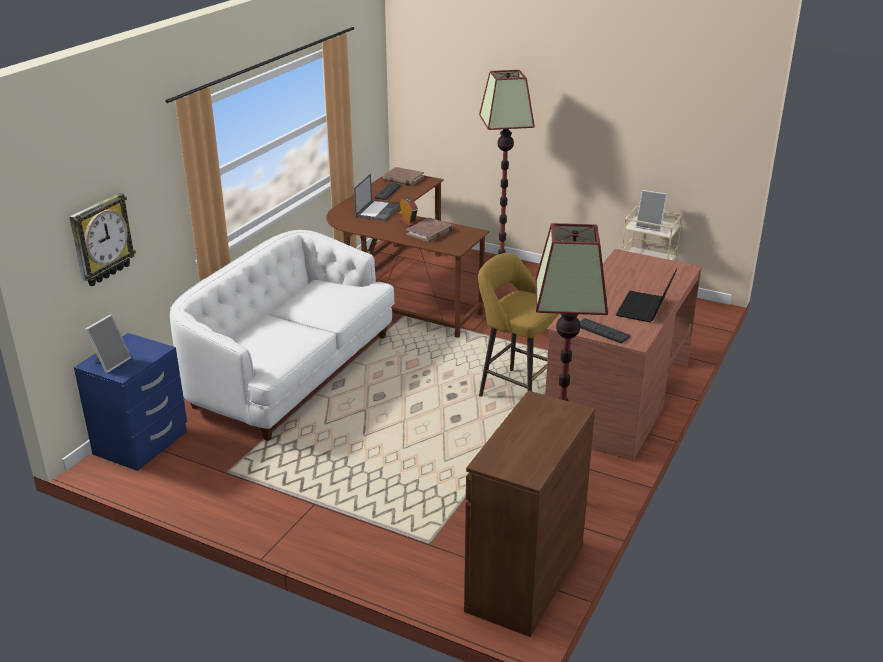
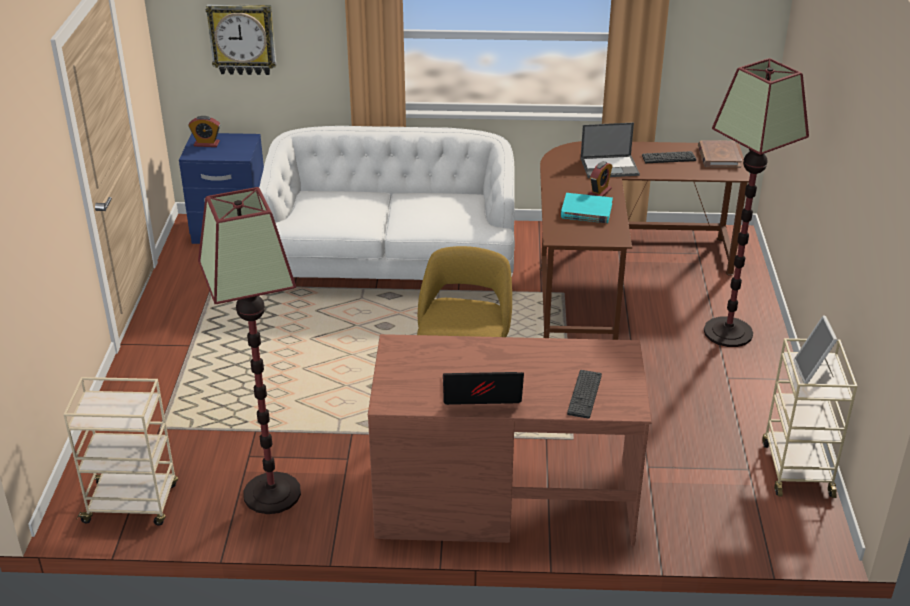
camera: 65 degrees right, 5 degrees up
(110, 362) = (206, 144): picture frame -> alarm clock
(429, 232) = (586, 211): brown book -> turquoise book
(525, 578) = (132, 504): brown cabinet -> beige cart
(602, 331) = (398, 373): keyboard -> keyboard (584, 394)

